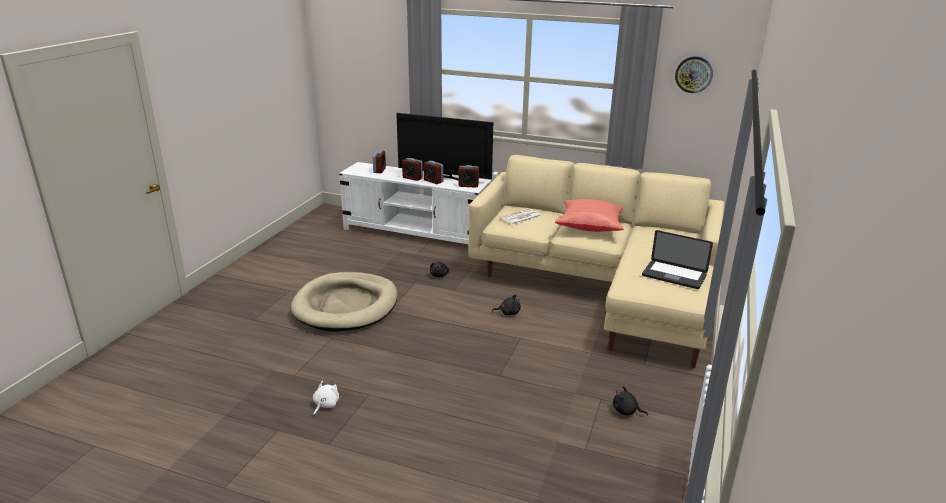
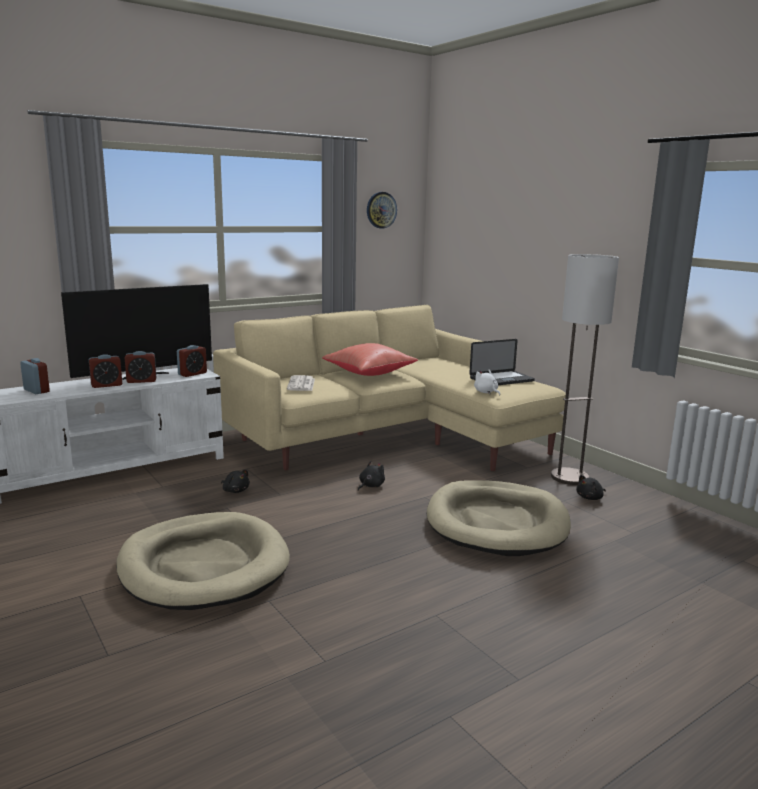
camera: 55 degrees left, 10 degrees down
(325, 405) = (427, 655): white plush toy -> white plush toy (486, 392)
(517, 379) = (496, 523): none -> beige dog bed
(656, 390) = (569, 477): none -> floor lamp

